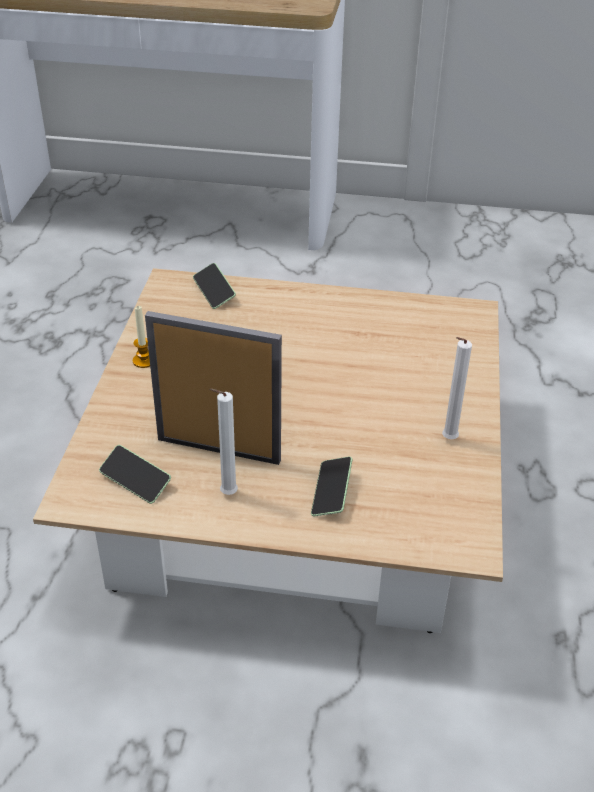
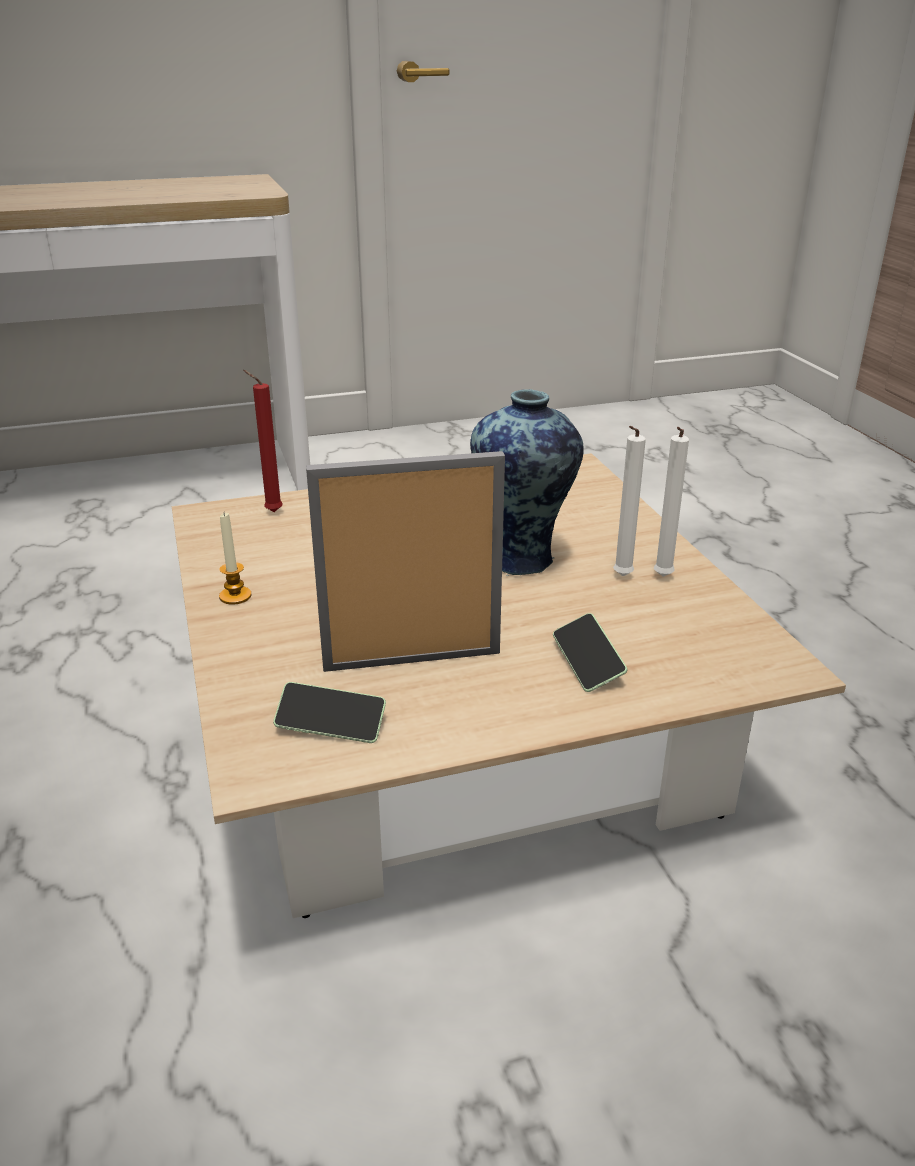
camera: 25 degrees left, 10 degrees down
(214, 292) = (271, 511): phone -> red candle
(226, 494) = (463, 702): white candle -> white candle (620, 577)
(358, 389) = (522, 558): none -> vase

